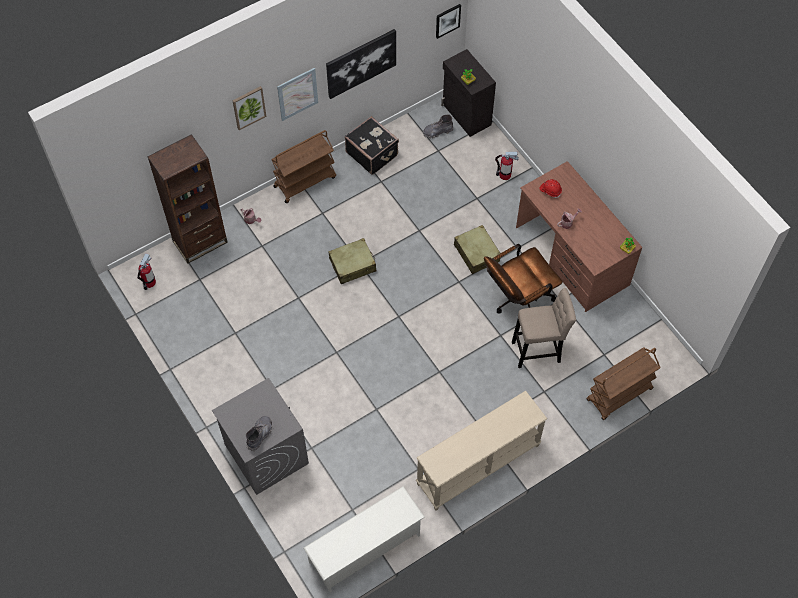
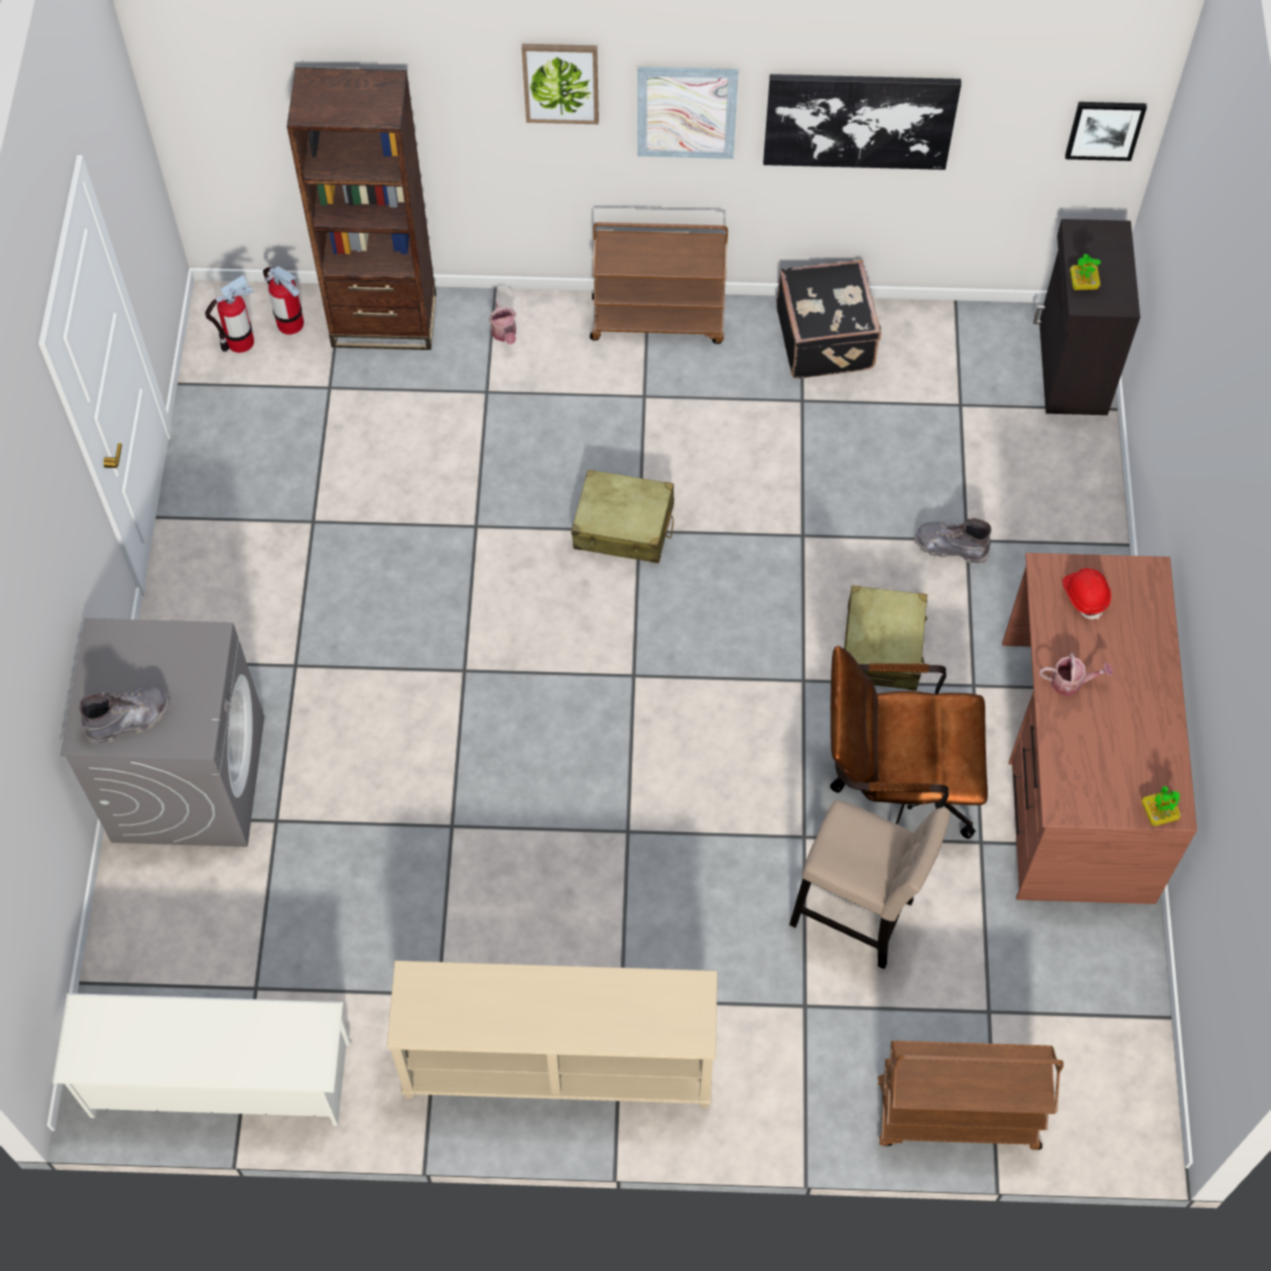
camera: 35 degrees right, 0 degrees up
(437, 131) = (988, 368): grey boot -> grey boot (951, 547)
(504, 175) = (1059, 527): fire extinguisher -> fire extinguisher (290, 323)

